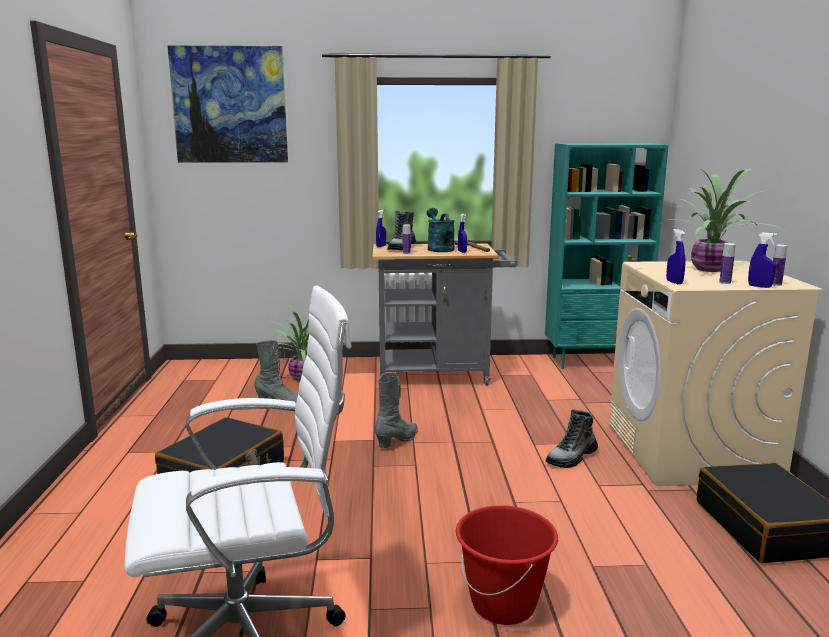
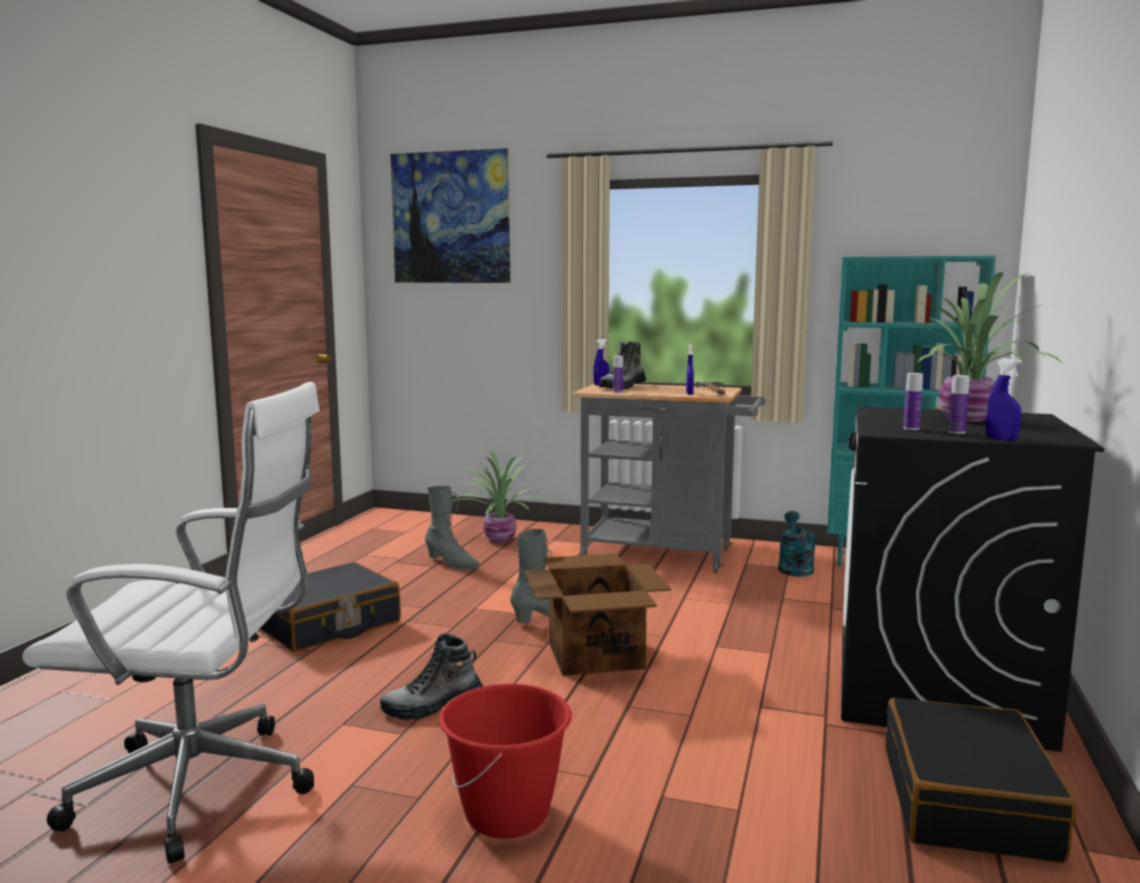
camera: 20 degrees right, 5 degrees down
(439, 248) = (667, 389): turquoise watering can -> turquoise watering can (794, 567)
(457, 464) = (595, 654): none -> cardboard box
(572, 458) = (753, 669): boot -> boot (433, 707)
(674, 282) = (877, 428): blue spray bottle -> none
(691, 452) = (938, 689): beige washing machine -> black washing machine
(775, 284) = (1034, 438): bottle -> bottle (911, 428)

